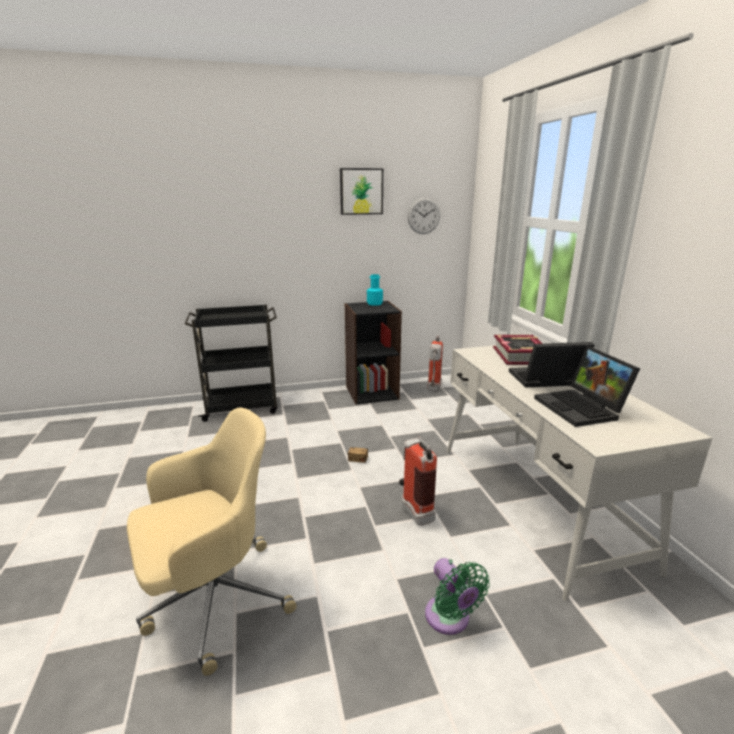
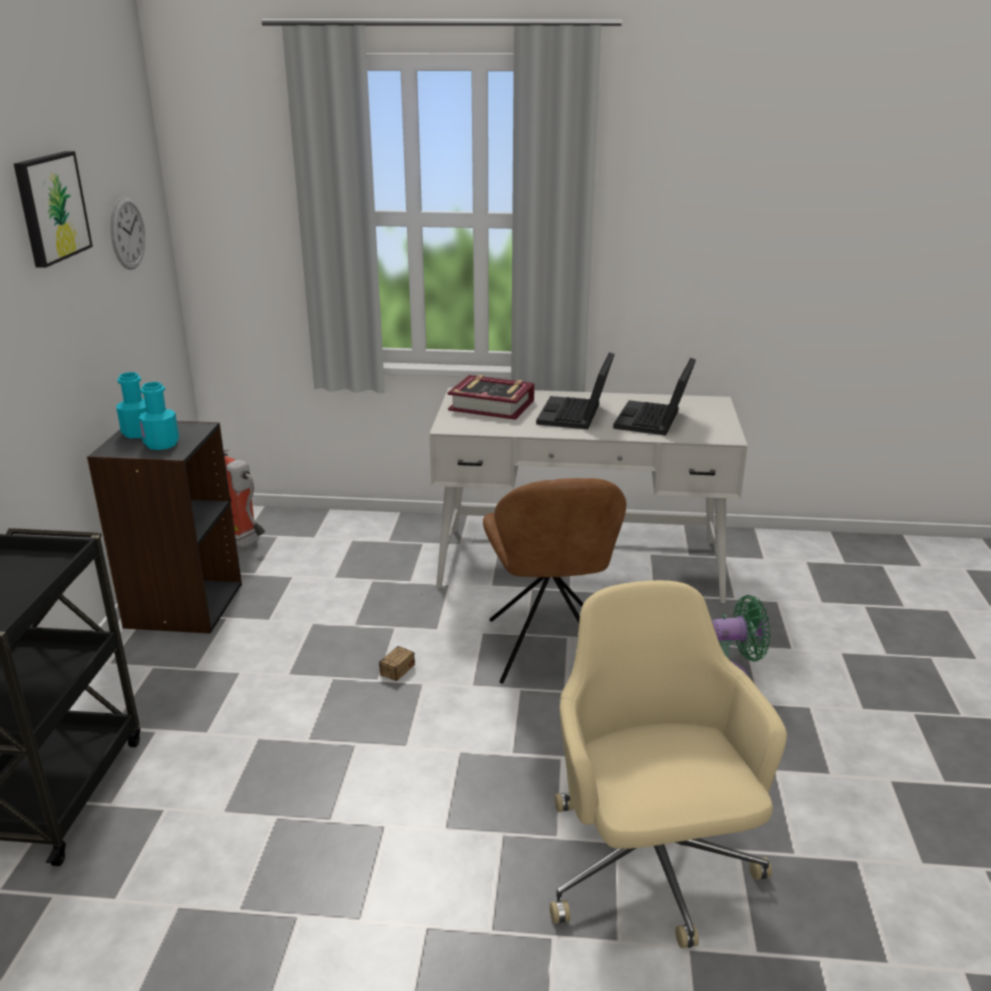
camera: 70 degrees left, 5 degrees up
(367, 308) = (161, 444): none -> turquoise bottle
(413, 509) = (549, 651): fire extinguisher -> brown chair
(582, 408) = (654, 421): laptop -> laptop turned 105 degrees clockwise

